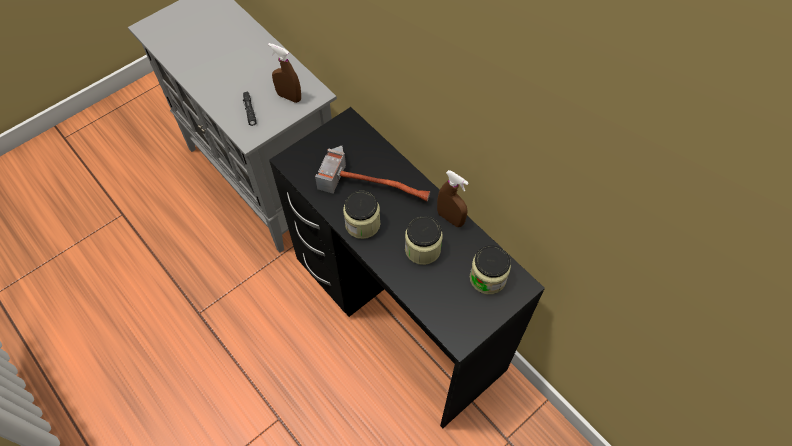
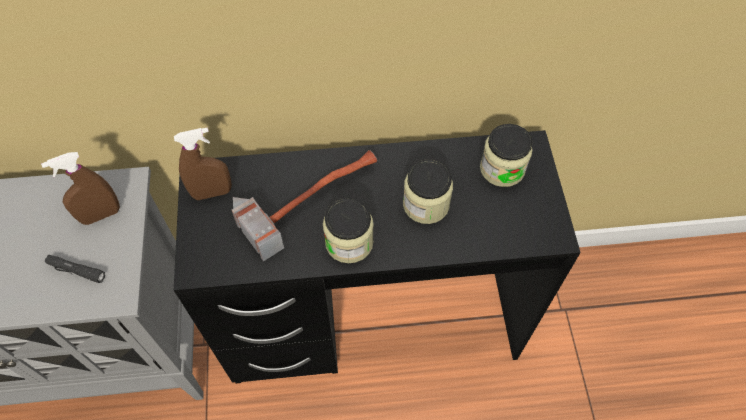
camera: 55 degrees left, 0 degrees up
(450, 218) = (408, 157): brown spray bottle -> brown spray bottle (212, 193)

